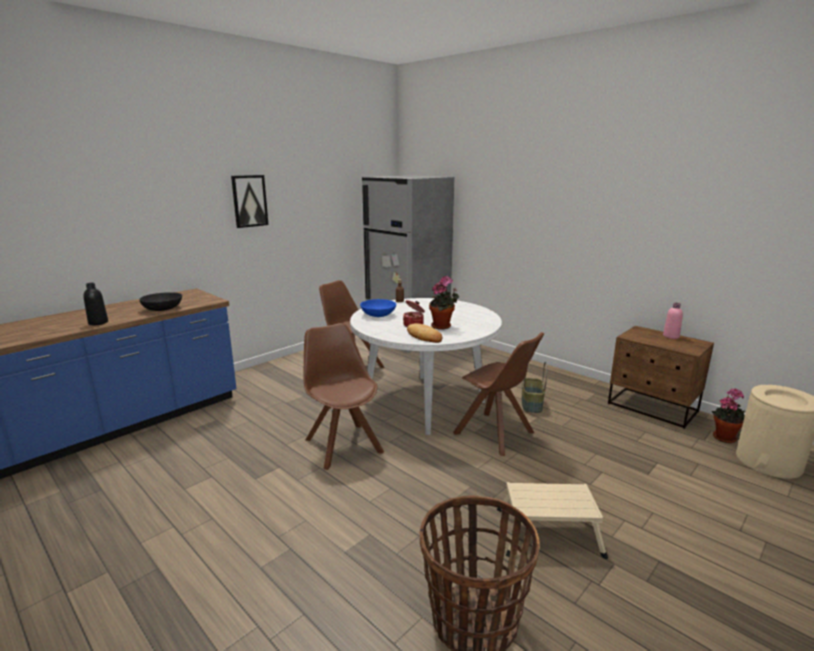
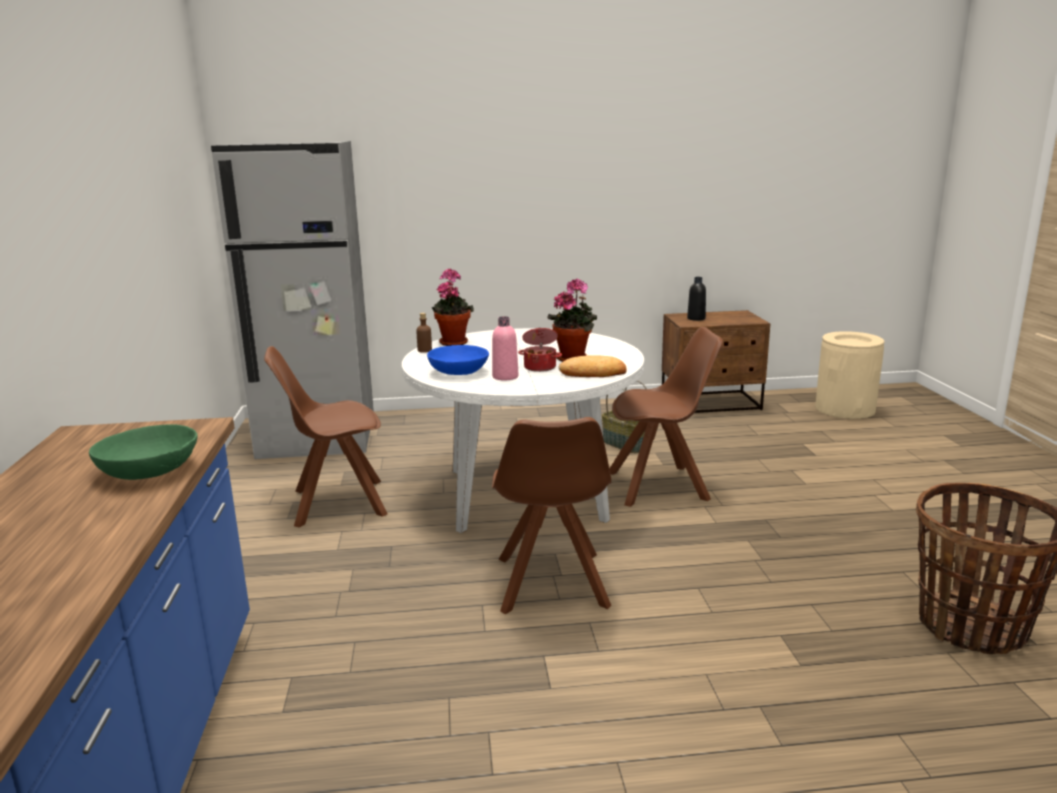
camera: 50 degrees left, 0 degrees up
(98, 323) = (100, 542): black bottle -> black bottle (696, 318)
(163, 309) = (150, 470): black bowl -> green bowl
(249, 201) = (82, 203): picture -> none
(343, 444) = (551, 584): brown chair -> brown chair turned 105 degrees counterclockwise
(549, 532) = (864, 534): beige step ladder -> none
(671, 336) = (712, 314): pink bottle -> pink bottle (505, 377)
(724, 437) = (793, 404): potted plant -> potted plant (453, 342)

